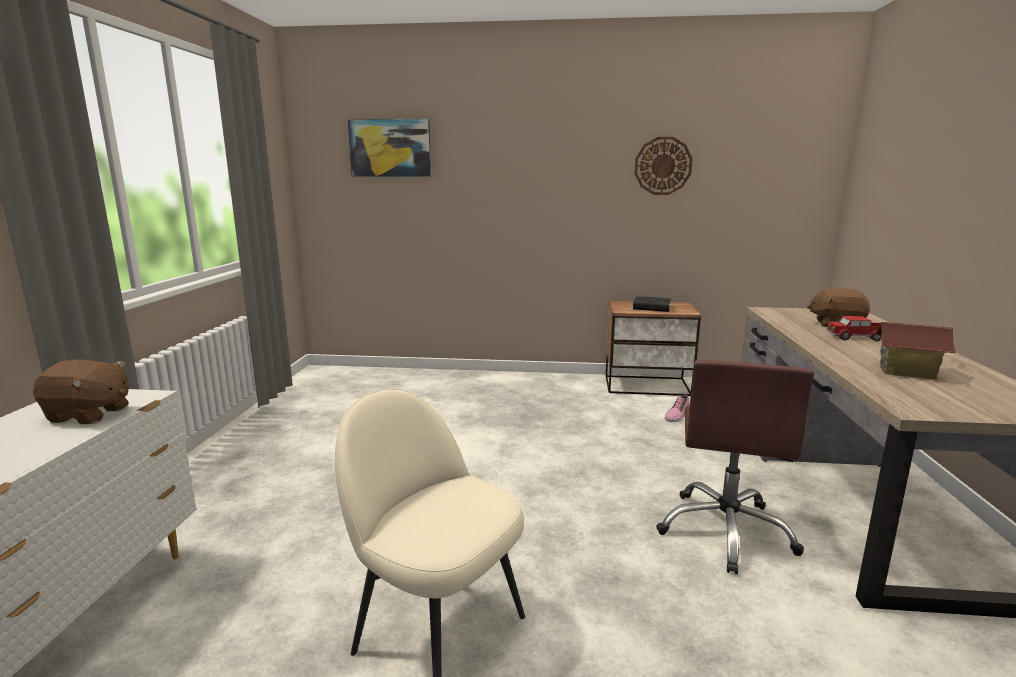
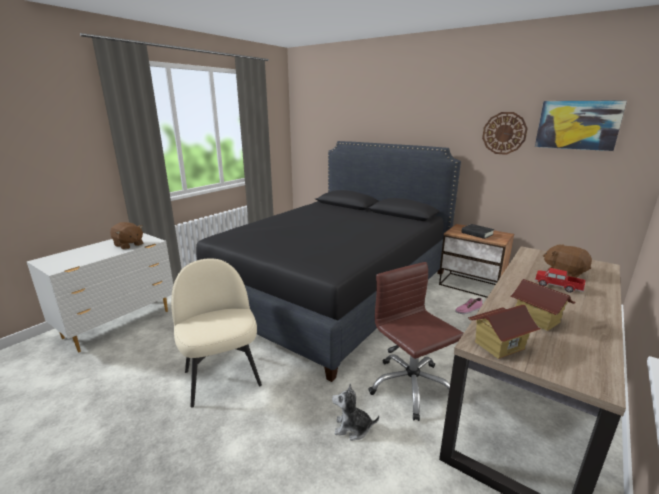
camera: 30 degrees right, 5 degrees up
(390, 148) = (337, 116): picture -> picture (577, 125)
(473, 435) = (332, 290): none -> black bed
(726, 531) = (410, 386): brown office chair -> brown office chair turned 105 degrees clockwise
(726, 618) = (352, 428): none -> plush toy
(931, 405) = (499, 345): none -> toy house

